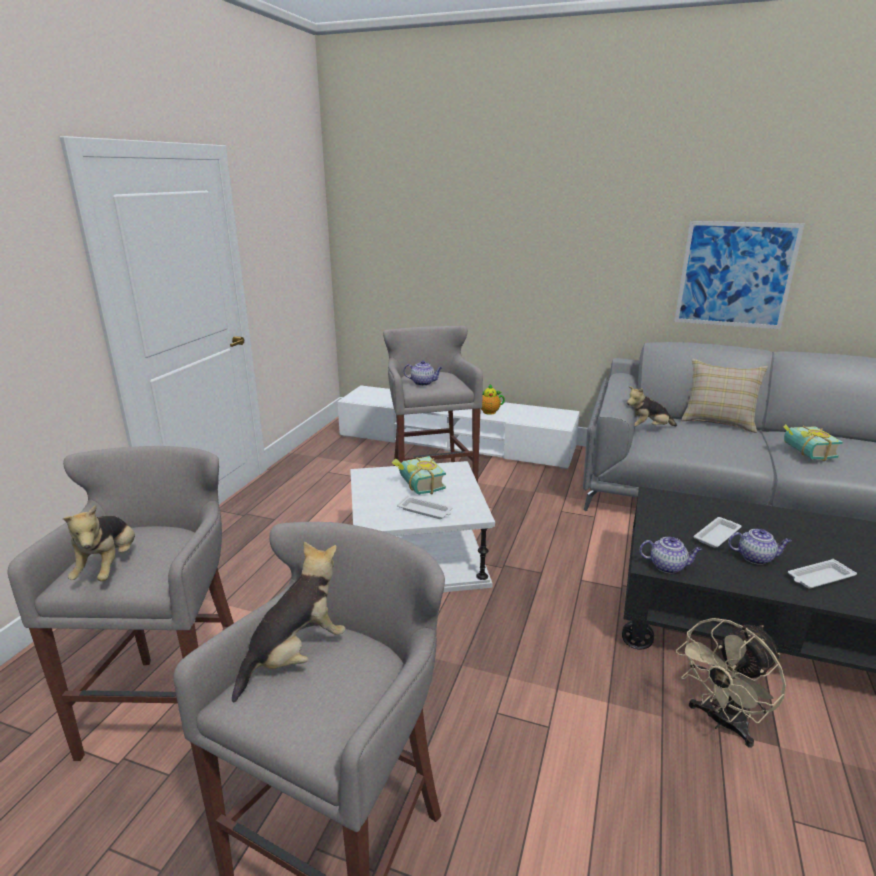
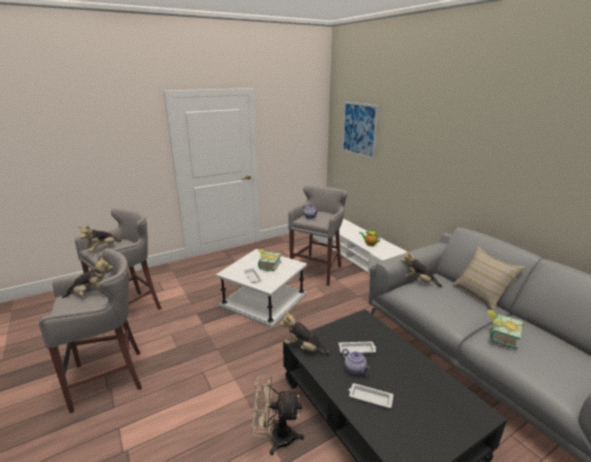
camera: 40 degrees right, 0 degrees up
(668, 566) = (304, 348): teapot -> plush toy
(735, 275) = (529, 194): picture -> picture (359, 129)

